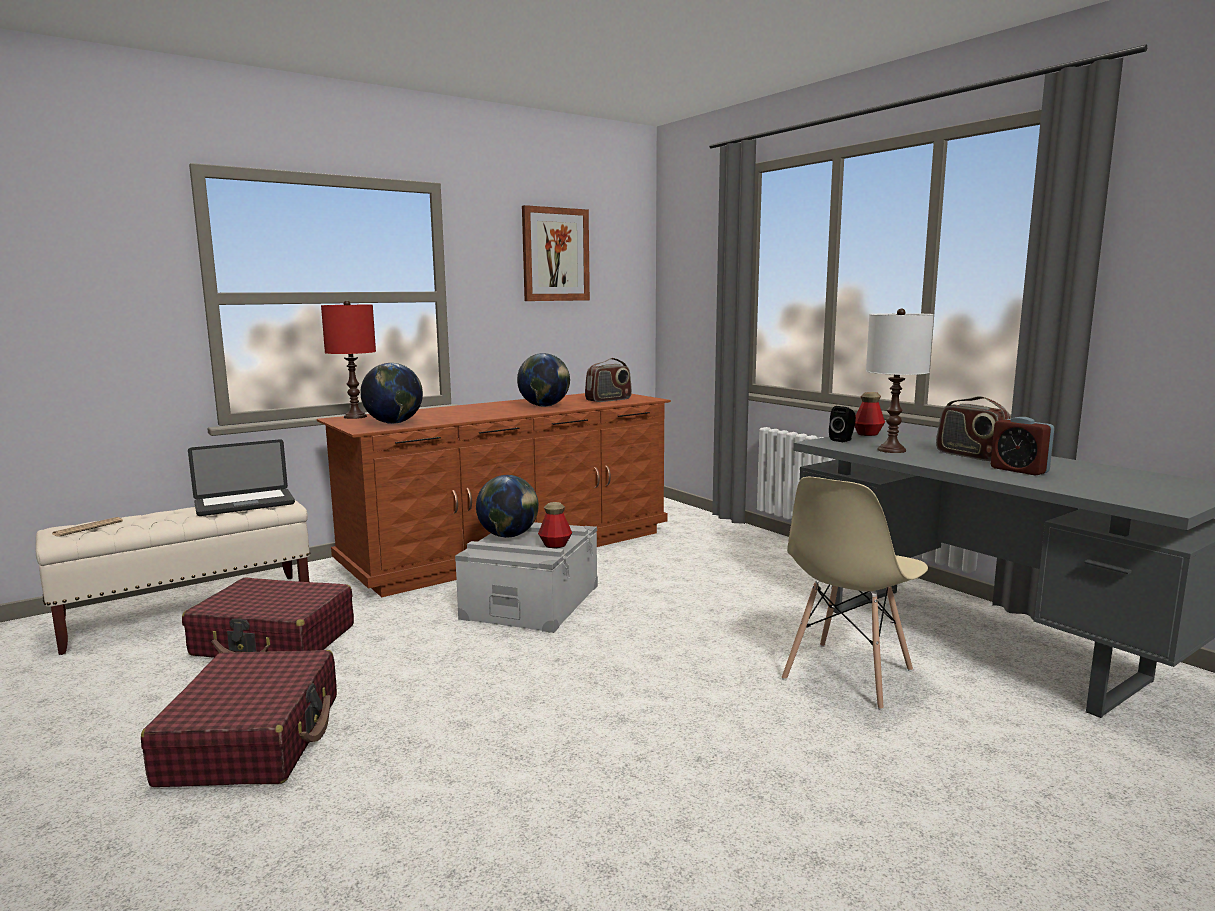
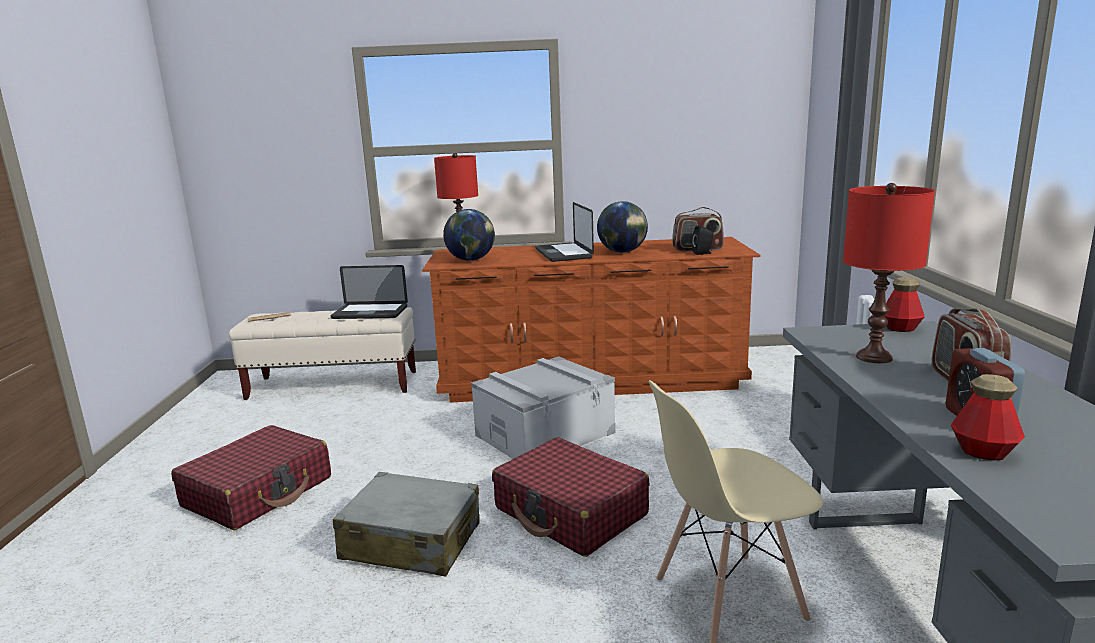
camera: 35 degrees right, 5 degrees up
(274, 641) = (350, 421): red suitcase -> red suitcase (571, 512)
(485, 411) = (563, 253): none -> laptop
(508, 536) = (532, 372): globe -> none
(527, 723) = (411, 542): none -> grey suitcase
(555, 254) = (680, 97): picture -> none
(555, 545) = (553, 389): bottle -> bottle (983, 452)
(843, 440) = (847, 333): black speaker -> black speaker (703, 253)
(891, 450) = (873, 357): white table lamp -> red table lamp

